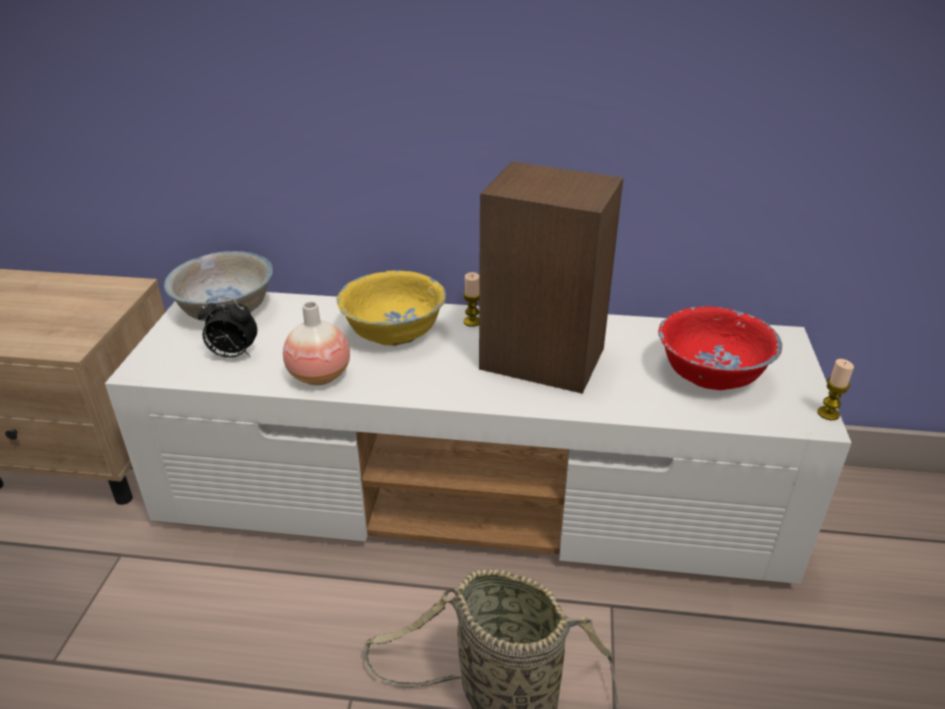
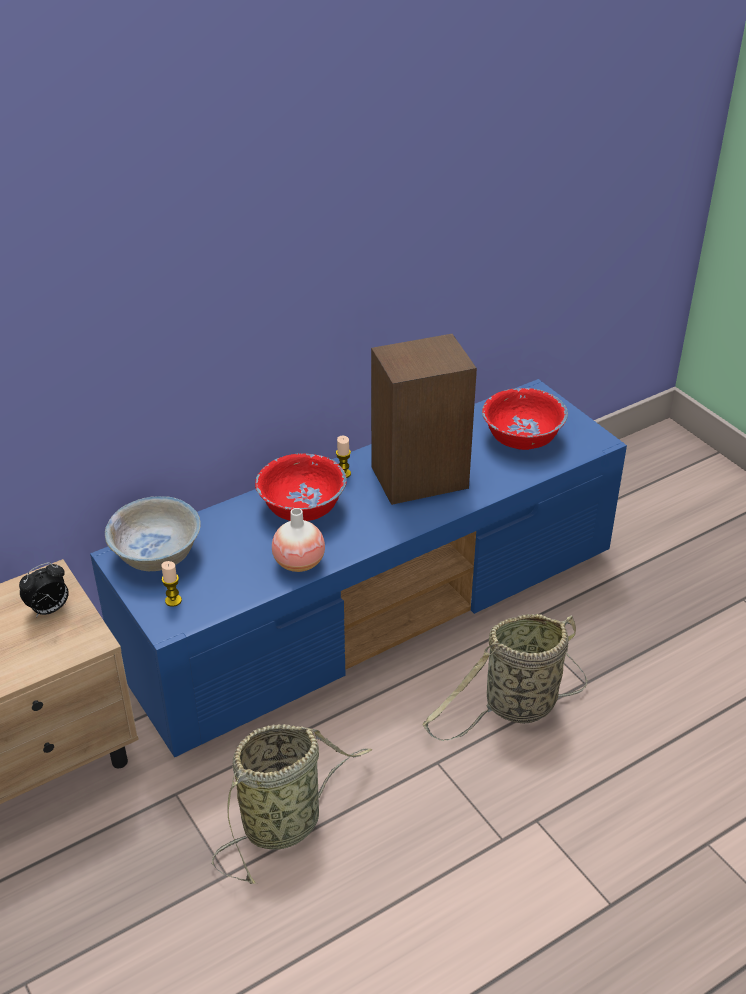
camera: 40 degrees left, 5 degrees up
(156, 649) = (286, 822): none -> basket
(233, 355) = (217, 582): alarm clock -> alarm clock (49, 610)
(394, 332) = (303, 507): yellow bowl -> red bowl
(476, 496) = (374, 607): white tv stand -> blue tv stand
(828, 413) = (602, 433): candle -> candle (173, 600)

